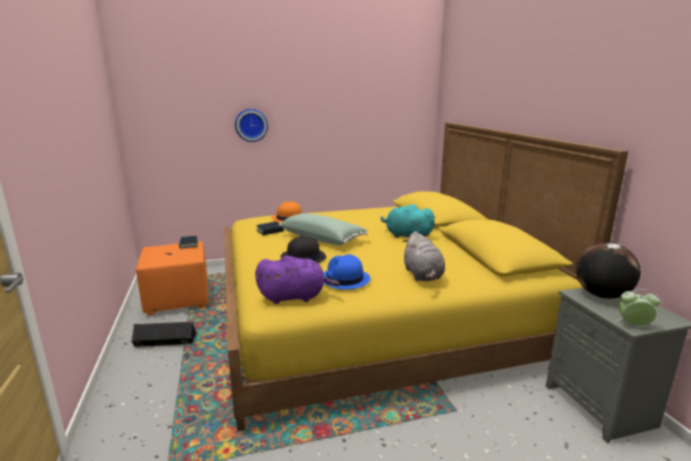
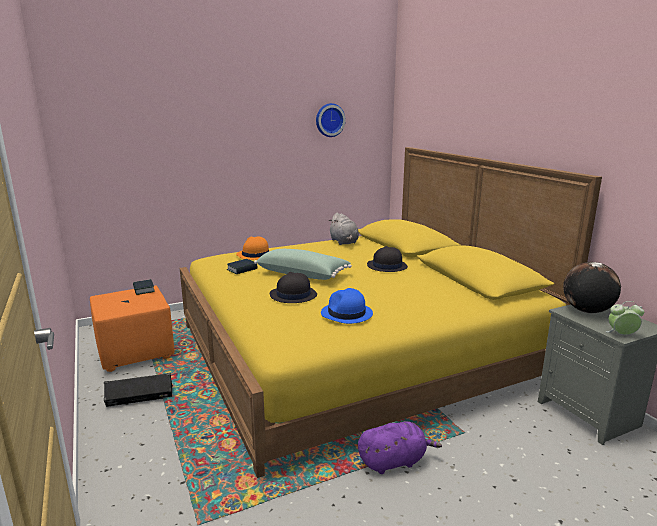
camera: 10 degrees left, 0 degrees up
(251, 125) = (201, 154): wall clock -> wall clock (329, 120)
(295, 297) = (304, 334): purple plush toy -> purple plush toy (394, 461)
(406, 236) = (386, 266): turquoise plush toy -> black hat
(423, 275) = (420, 304): grey plush toy -> grey plush toy (344, 242)

